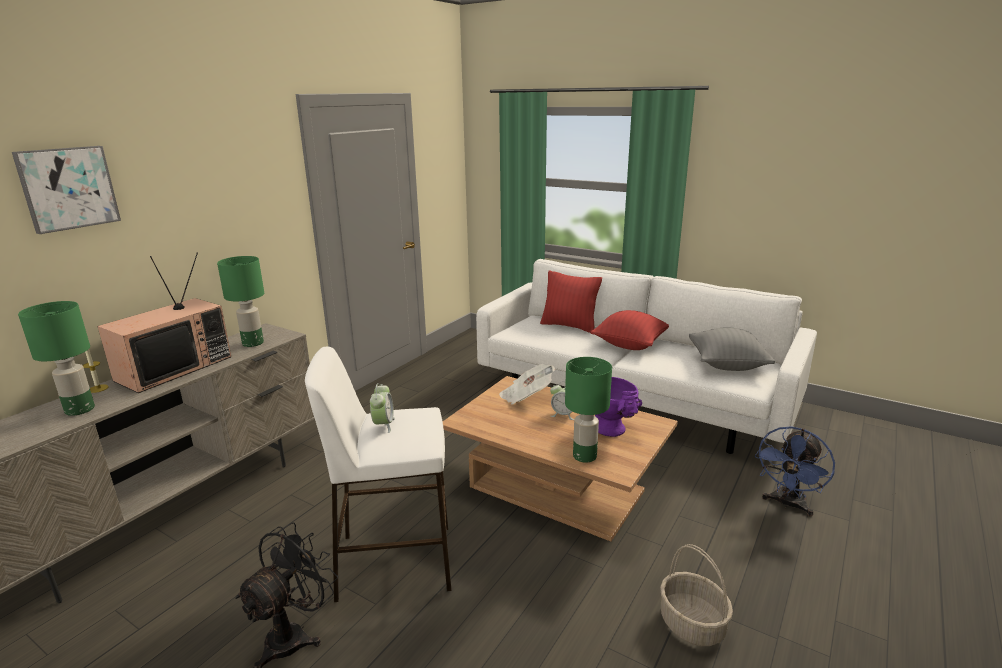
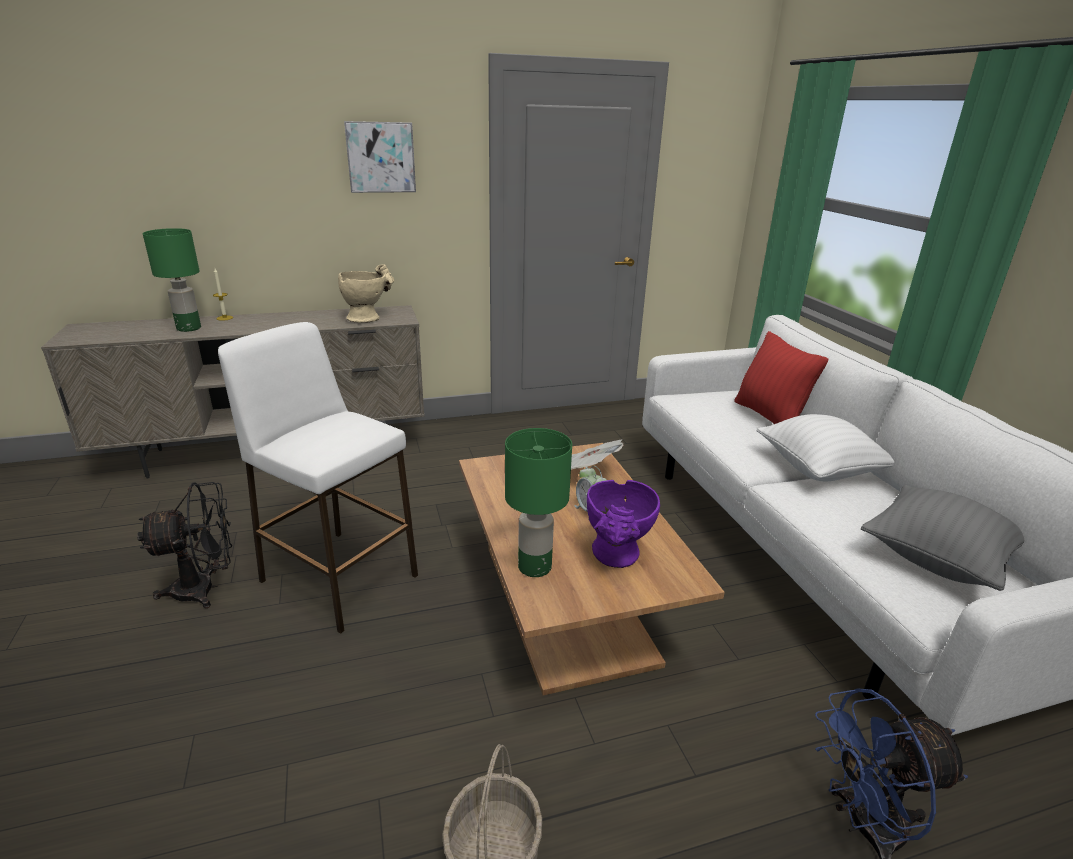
camera: 40 degrees right, 5 degrees up
(68, 188) = (220, 129): picture -> picture (380, 157)
(175, 368) = (288, 319): television -> none
(252, 343) = (368, 318): green table lamp -> beige vase
(383, 425) = (323, 424): alarm clock -> none
(630, 345) = (819, 469): red pillow -> white pillow

